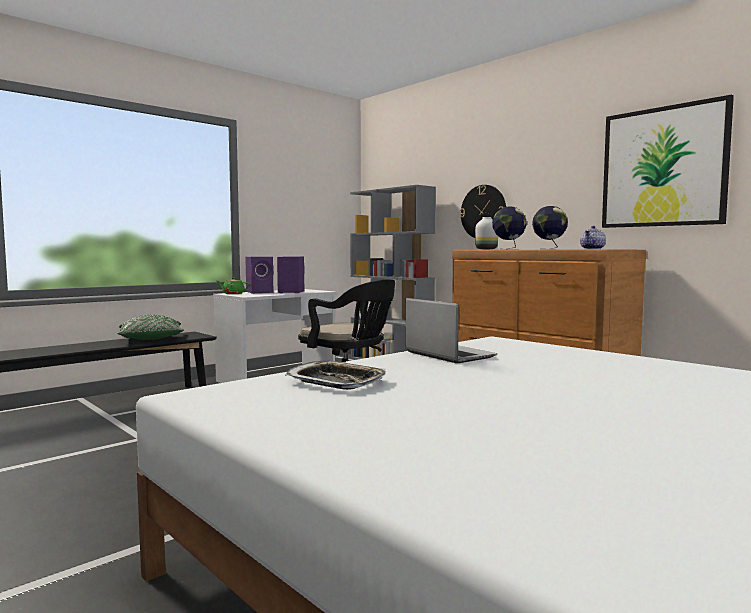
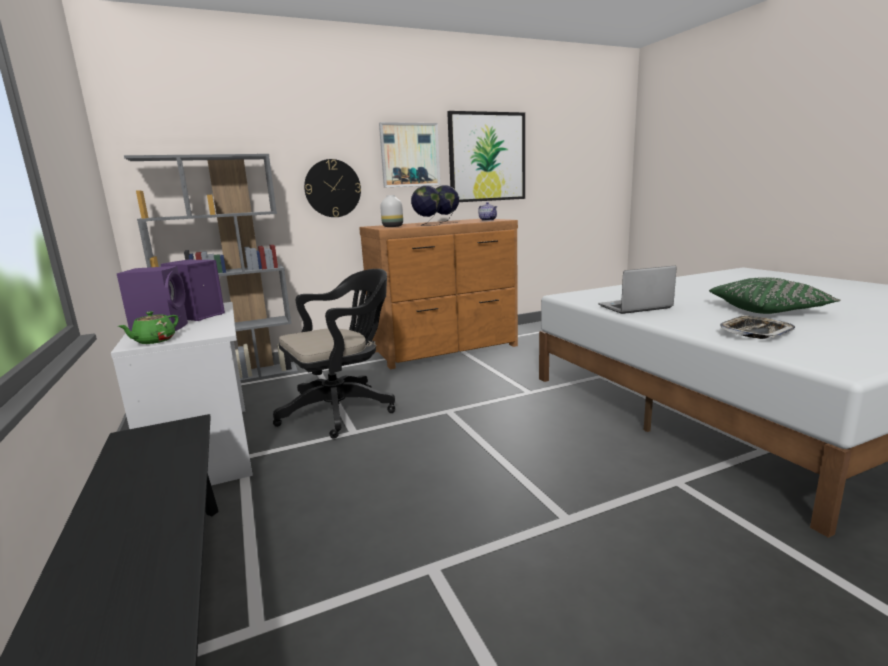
camera: 70 degrees left, 10 degrees up
(151, 340) = (160, 468): green pillow -> green pillow (768, 310)
(558, 174) = (410, 155): none -> picture

